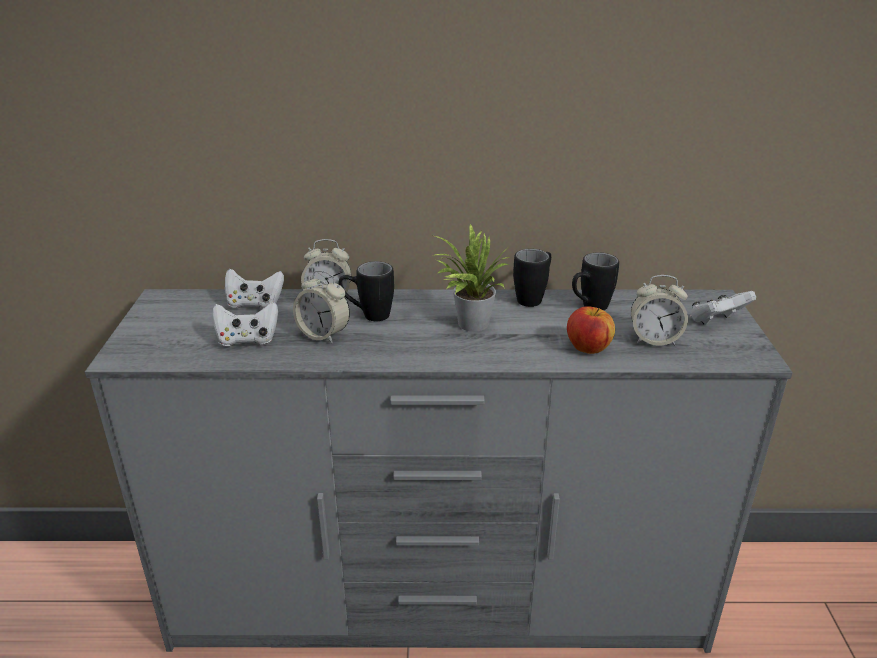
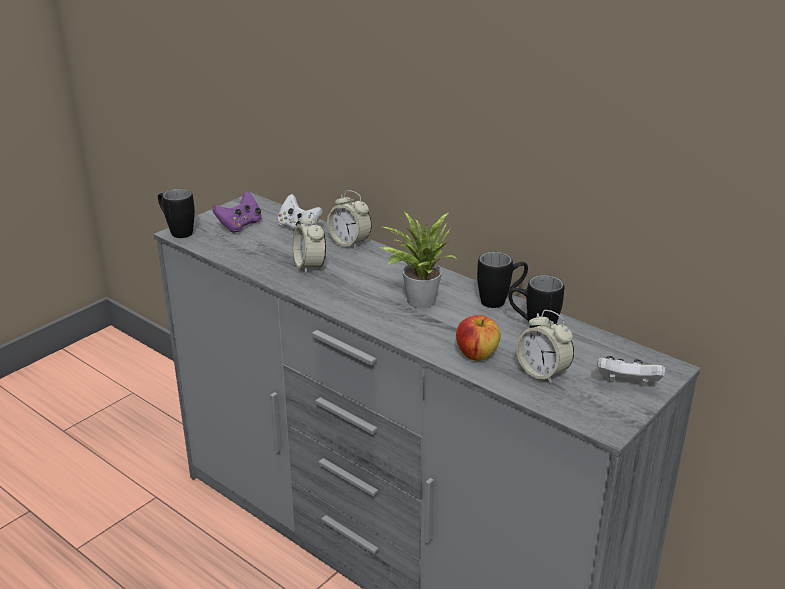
camera: 40 degrees right, 0 degrees up
(184, 324) = (240, 225): none -> purple game controller
(247, 340) = (260, 251): white game controller -> none
(368, 315) = (358, 265): black mug -> black mug (177, 231)

